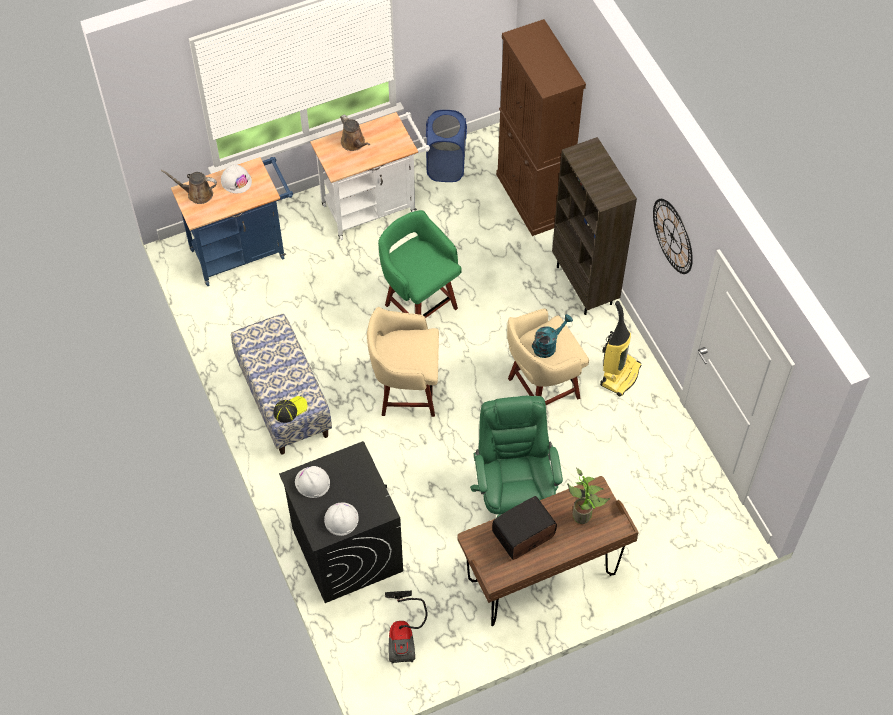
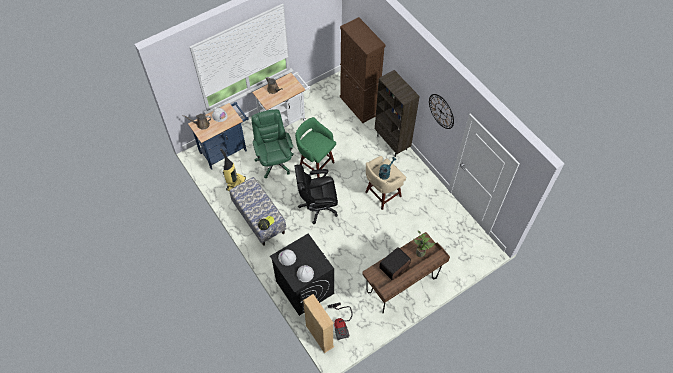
camera: 10 degrees left, 0 degrees up
(357, 650) = (319, 336): none -> beige bookcase
(406, 392) = (318, 206): beige stool -> black office chair
(446, 166) = (315, 96): blue laundry basket -> none
(514, 498) = (380, 249): green office chair -> green office chair (274, 161)
(619, 374) = (417, 182): vacuum cleaner -> vacuum cleaner (236, 184)

